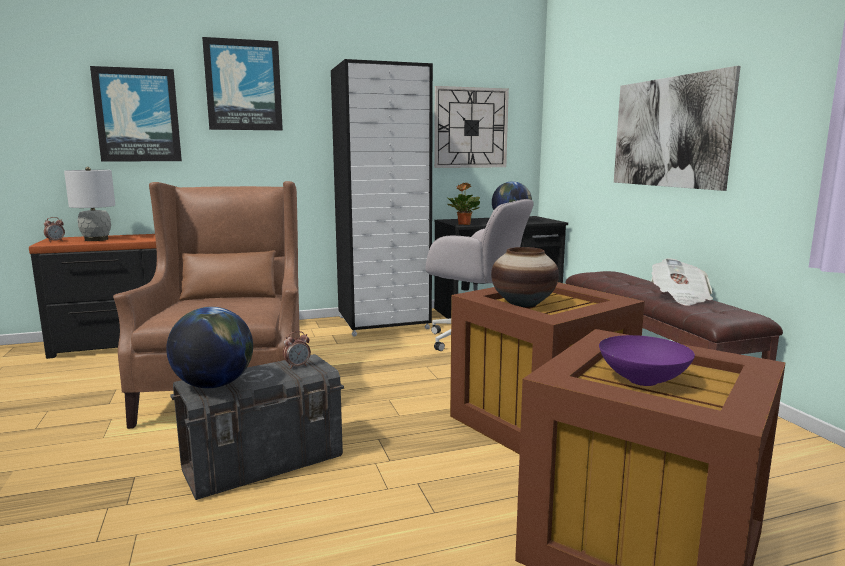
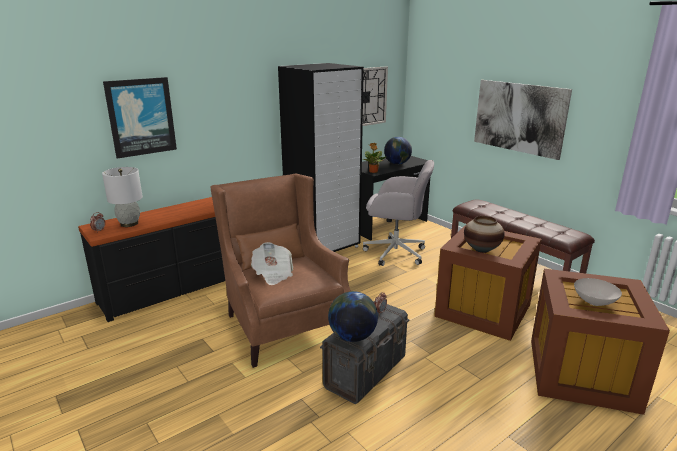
camera: 20 degrees left, 10 degrees up
(243, 85) = (217, 83): picture -> none
(641, 381) = (594, 302): purple bowl -> white bowl
(680, 298) = (535, 223): newspaper -> newspaper (273, 274)

